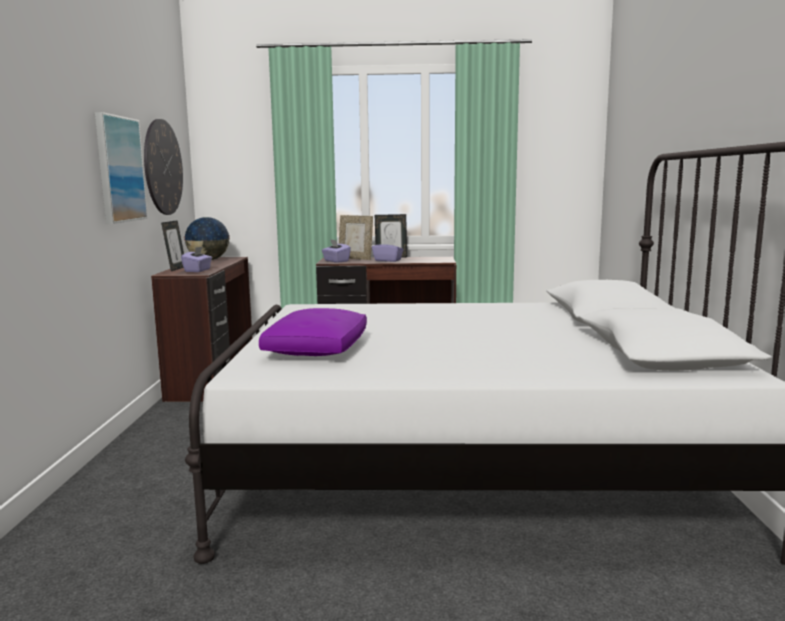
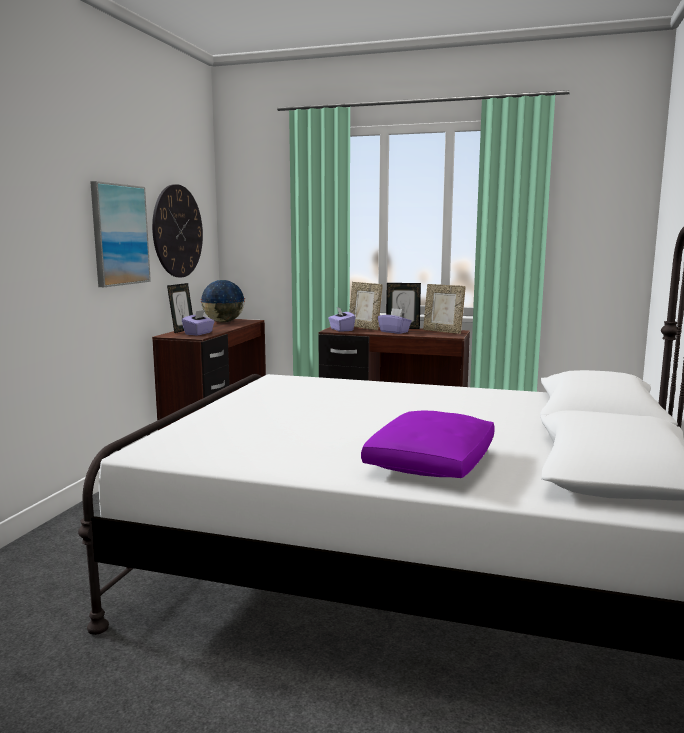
camera: 15 degrees right, 0 degrees up
(317, 349) = (239, 429): purple pillow -> purple pillow (430, 463)
(431, 258) = (443, 331): none -> picture frame

